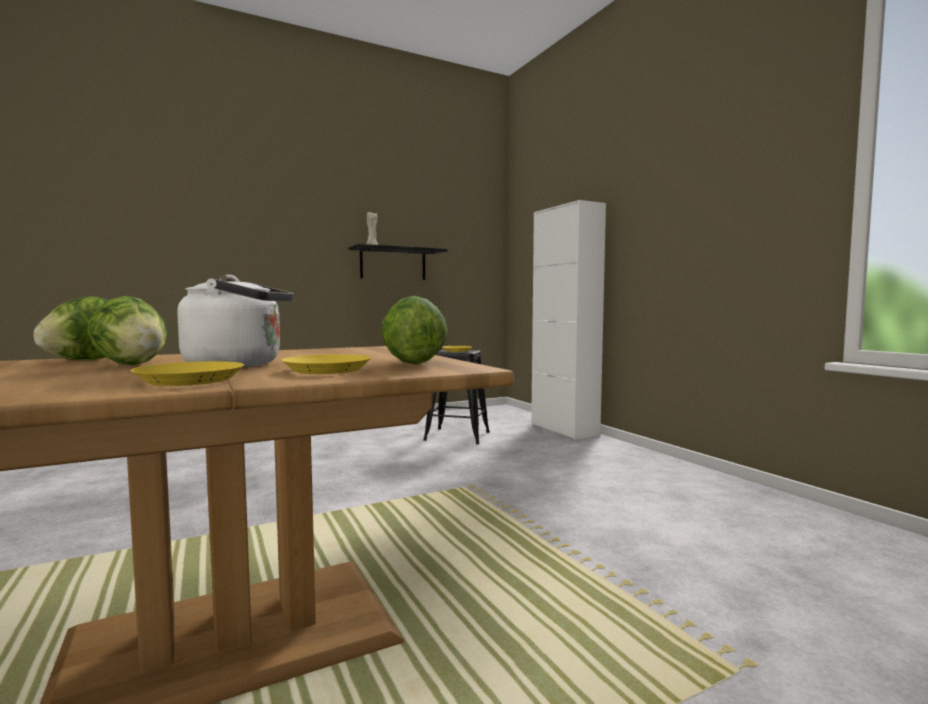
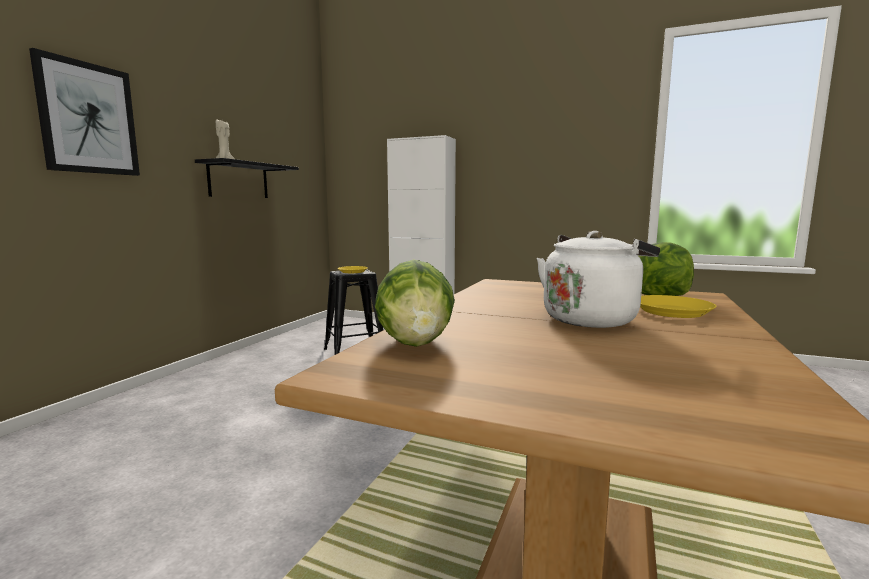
camera: 40 degrees left, 5 degrees up
(132, 365) = (521, 338): lettuce -> none
(190, 380) = (703, 340): yellow plate -> none
(261, 221) = (88, 118): none -> picture

